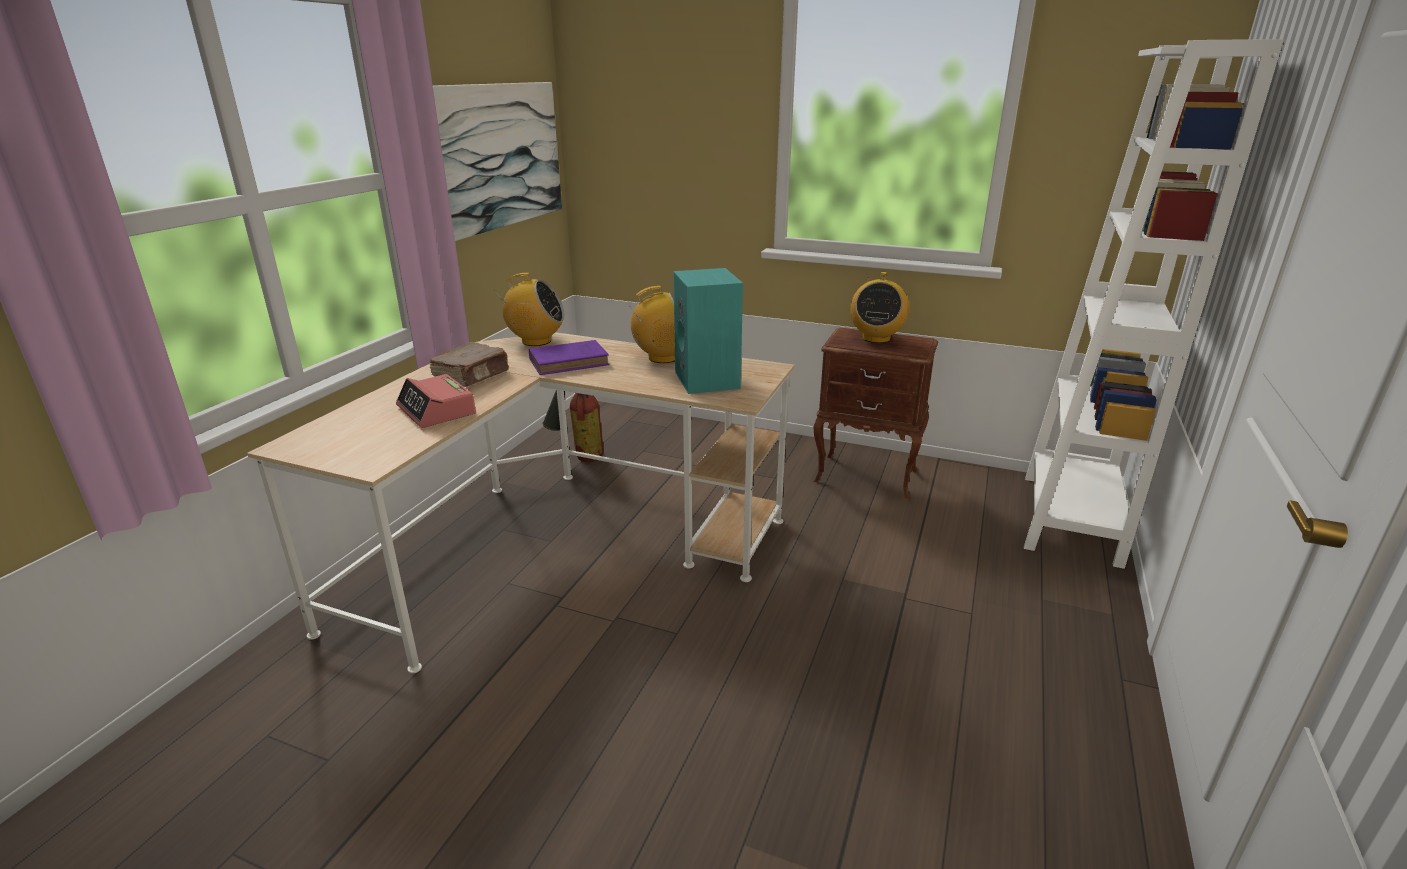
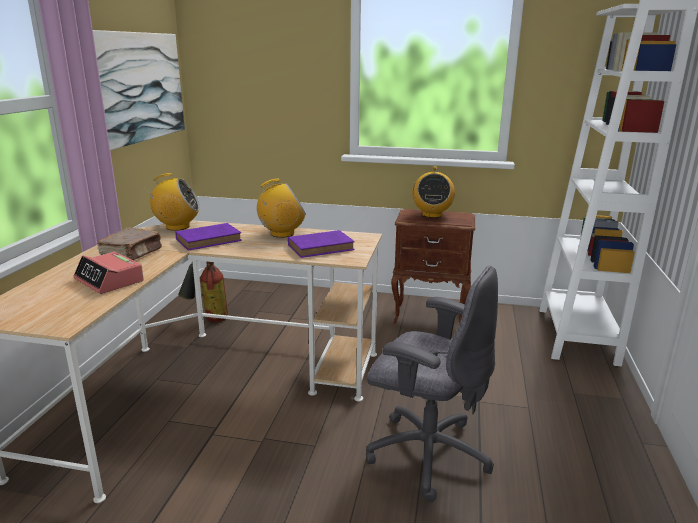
camera: 10 degrees left, 5 degrees down
(709, 380) = (322, 247): turquoise speaker -> purple book
(817, 659) = (426, 453): none -> grey office chair

